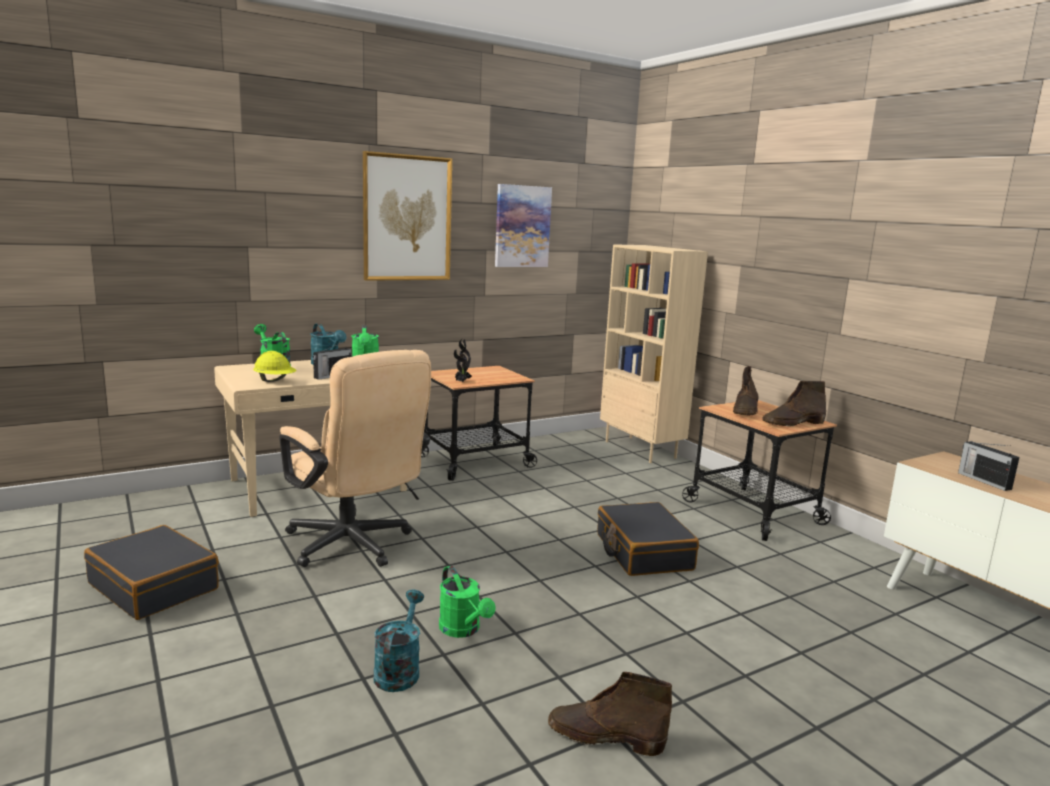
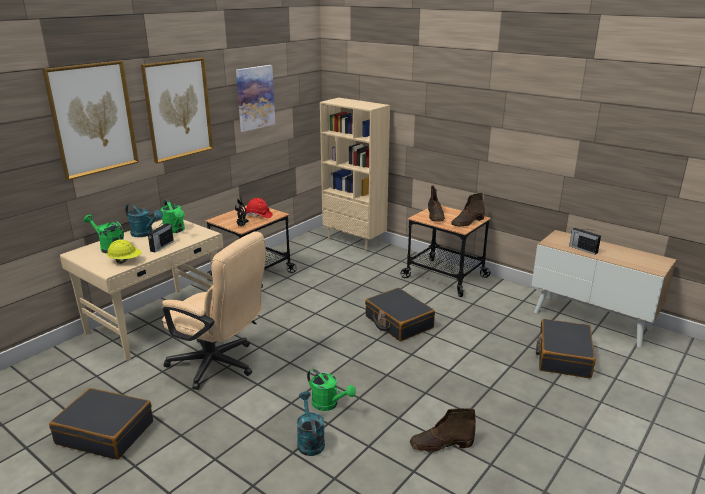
camera: 20 degrees left, 10 degrees up
(288, 206) = (93, 119): none -> picture
(493, 376) = (259, 215): none -> red hard hat
(913, 663) = (563, 356): none -> black suitcase

